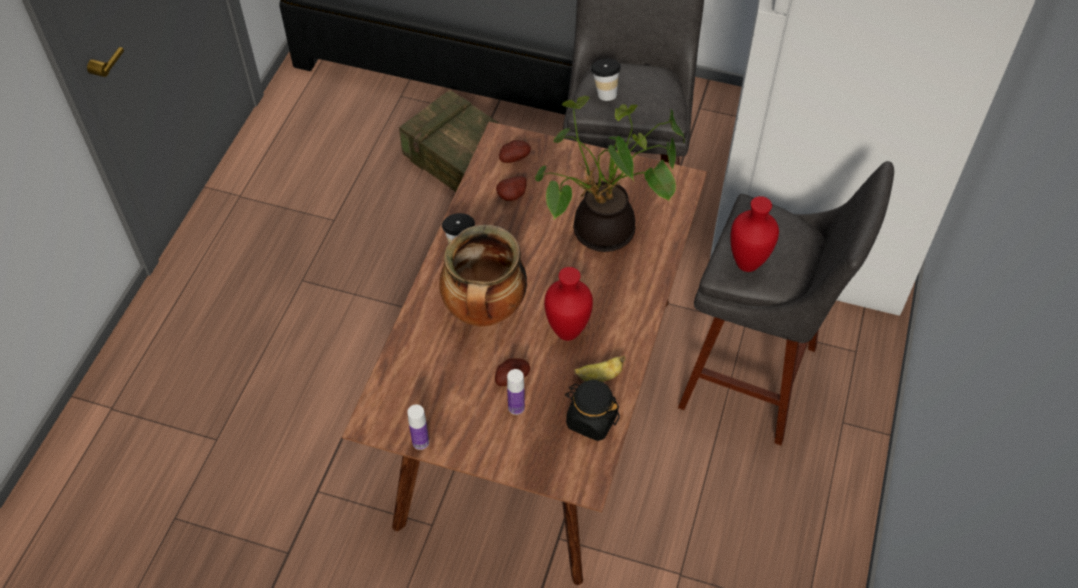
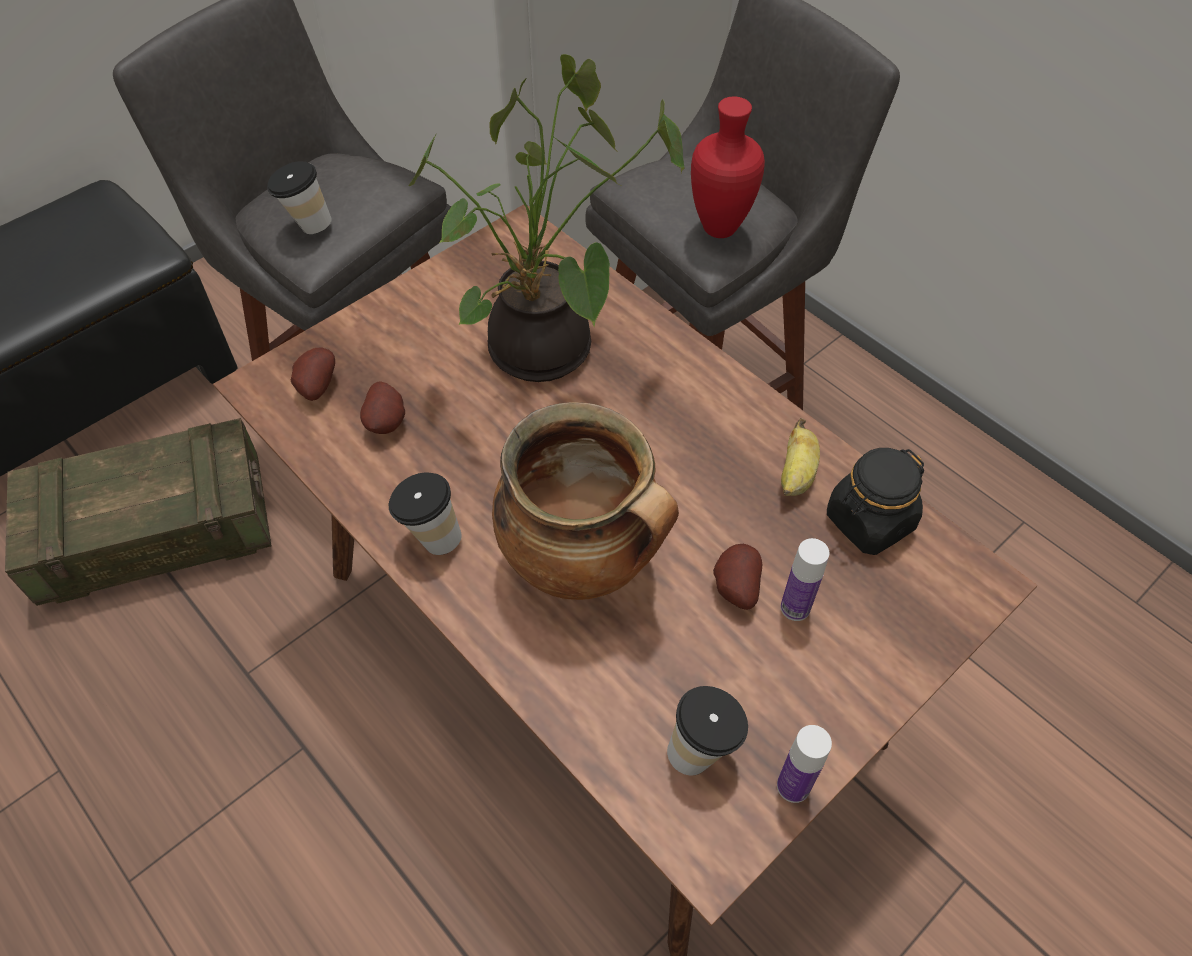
camera: 60 degrees left, 0 degrees up
(416, 400) = (702, 751): none -> cup
(568, 331) = (691, 473): red vase -> none

